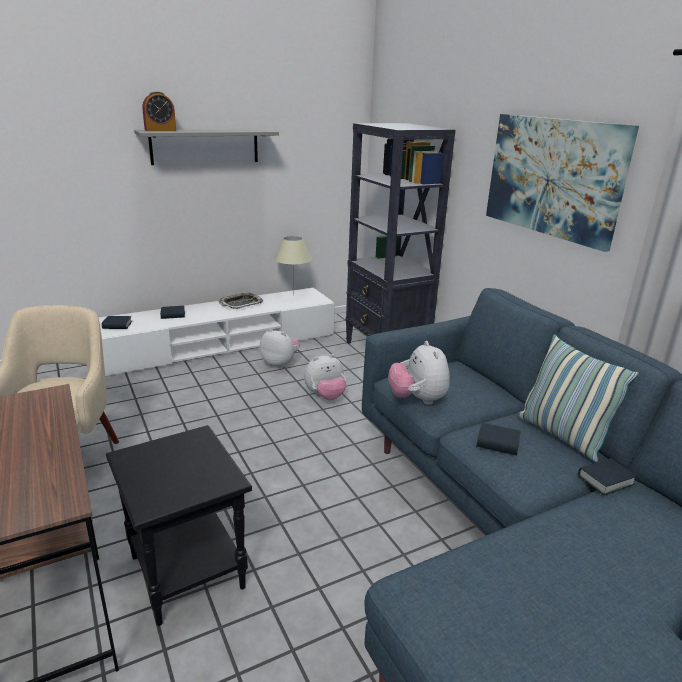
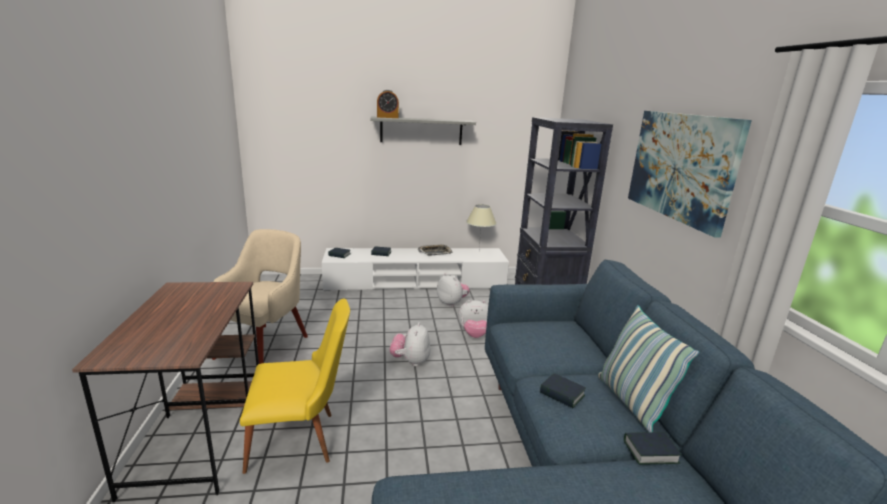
camera: 20 degrees right, 5 degrees down
(190, 572) = (301, 440): black side table -> yellow chair
(417, 399) = (515, 344): plush toy -> plush toy (410, 361)

